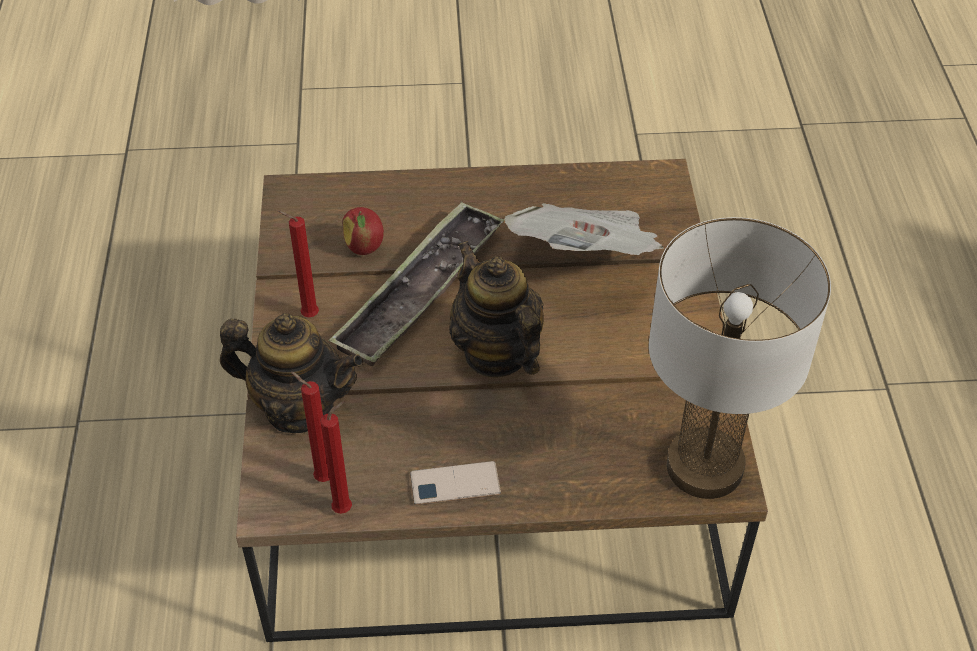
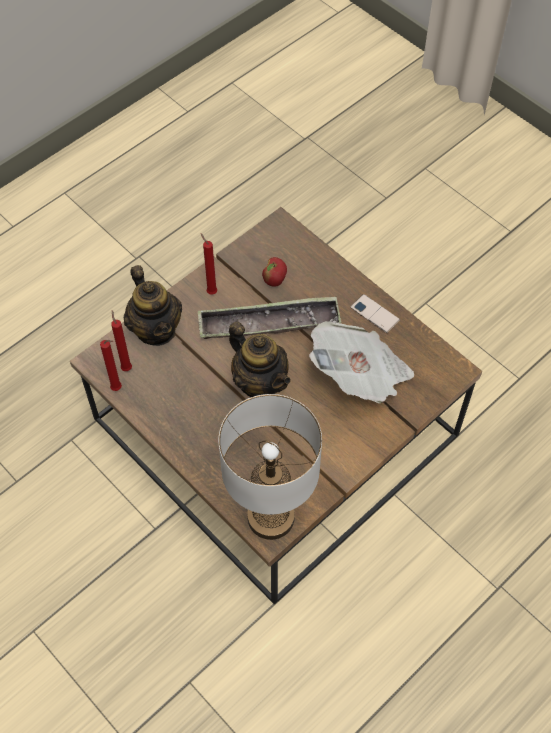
camera: 50 degrees right, 10 degrees up
(455, 484) = (168, 421): phone -> phone (374, 314)
(496, 353) = (260, 382): teapot -> teapot turned 120 degrees clockwise

